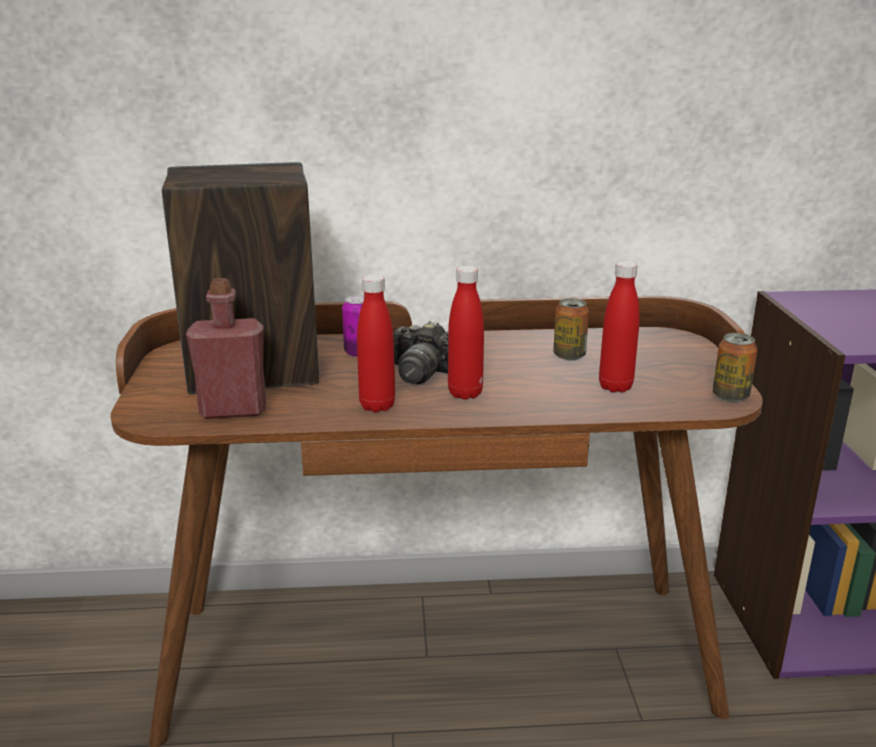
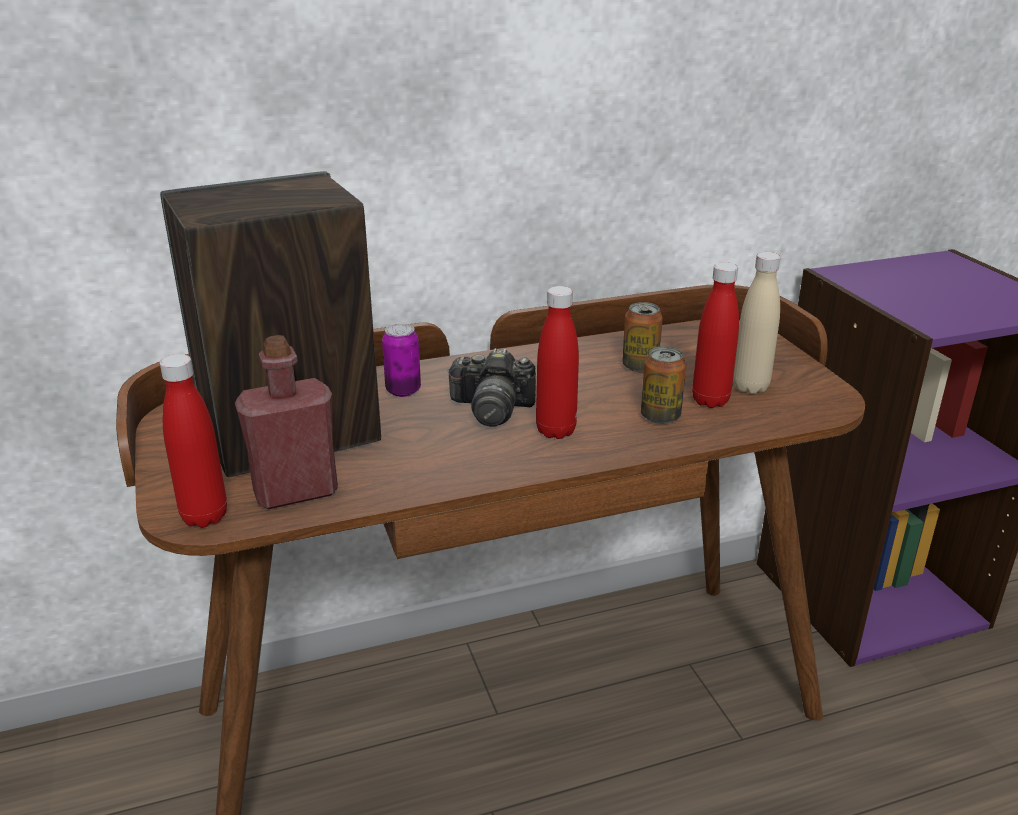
camera: 15 degrees left, 5 degrees up
(377, 406) = (466, 461): red bottle -> red bottle (204, 516)
(659, 381) = (750, 387): none -> beige bottle
(730, 396) = (830, 397): can -> can (660, 416)

